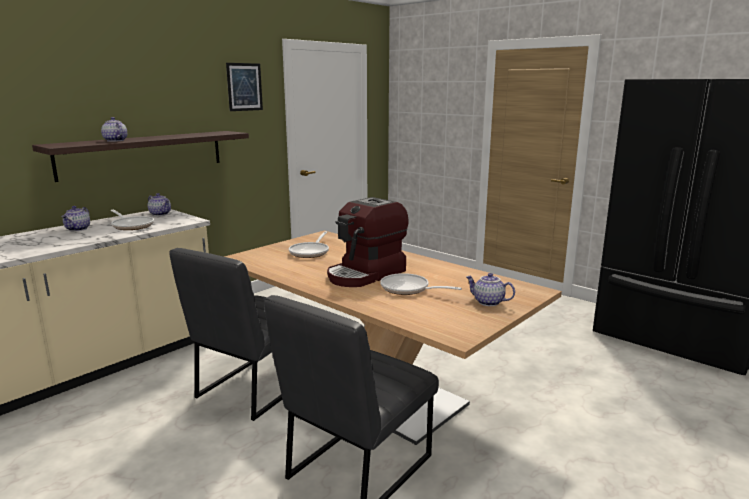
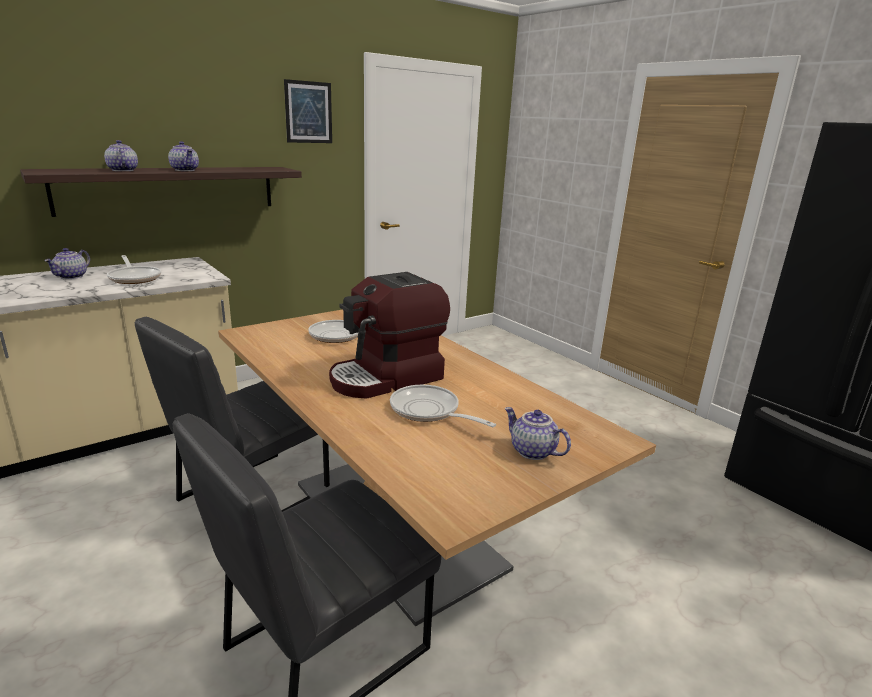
camera: 10 degrees right, 5 degrees up
(161, 214) = (183, 265): teapot -> teapot (185, 170)

